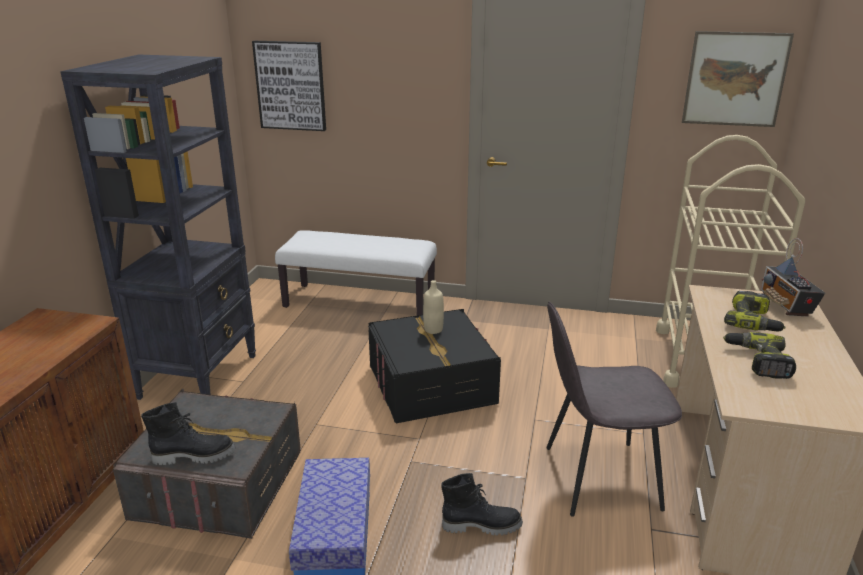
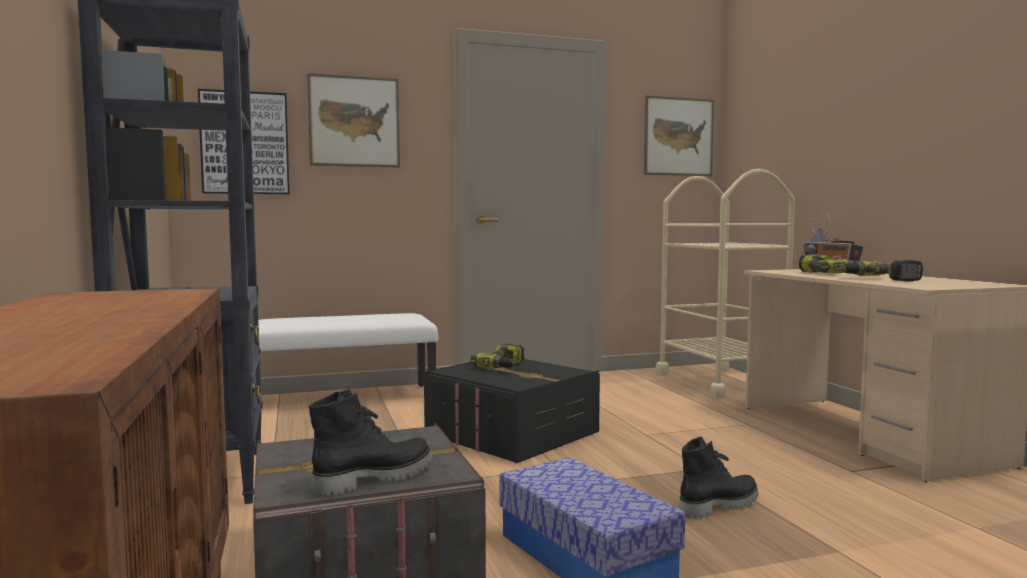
camera: 30 degrees left, 20 degrees down
(377, 66) = (354, 121): none -> picture
(433, 329) = (503, 366): beige bottle -> power drill
(597, 477) = (759, 454): grey chair -> none

